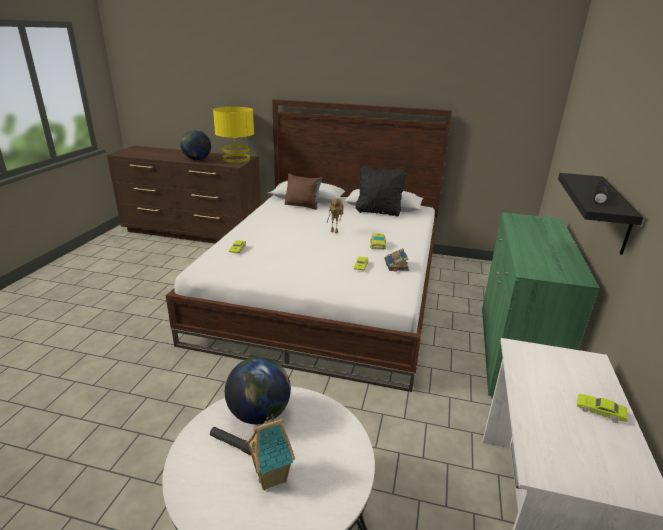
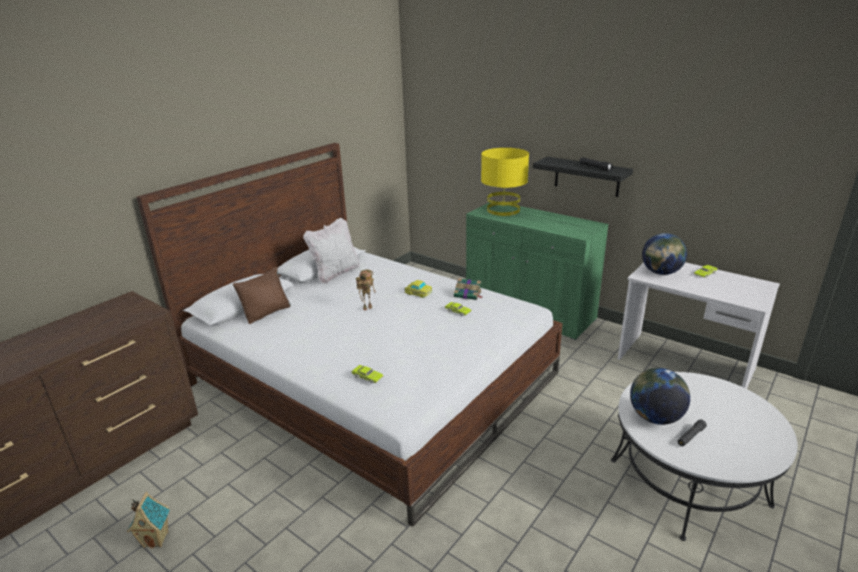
camera: 65 degrees left, 0 degrees up
(197, 159) = (71, 342): globe -> globe (660, 272)
(236, 159) = (119, 308): yellow table lamp -> yellow table lamp (503, 210)
(272, 477) = (724, 421): toy house -> toy house (156, 539)
(378, 212) = (335, 274): black pillow -> white pillow

